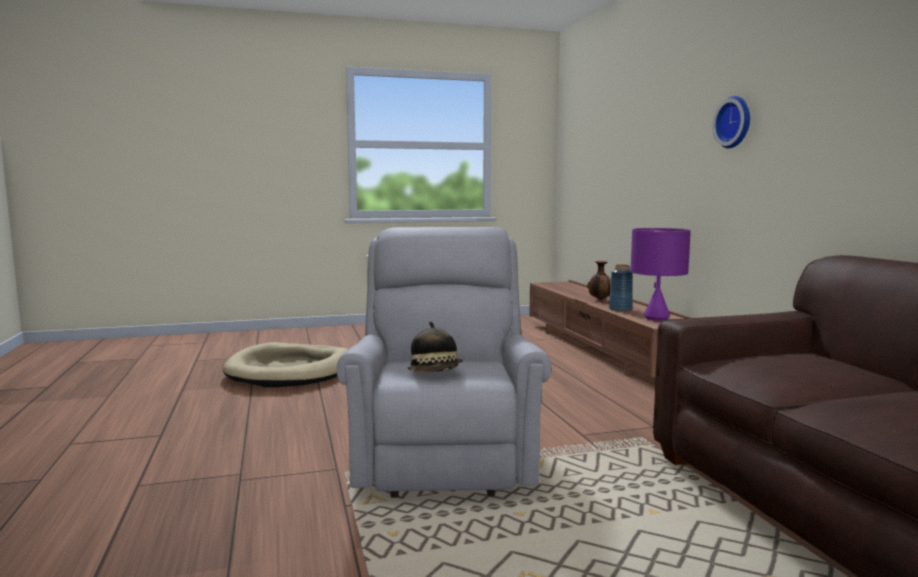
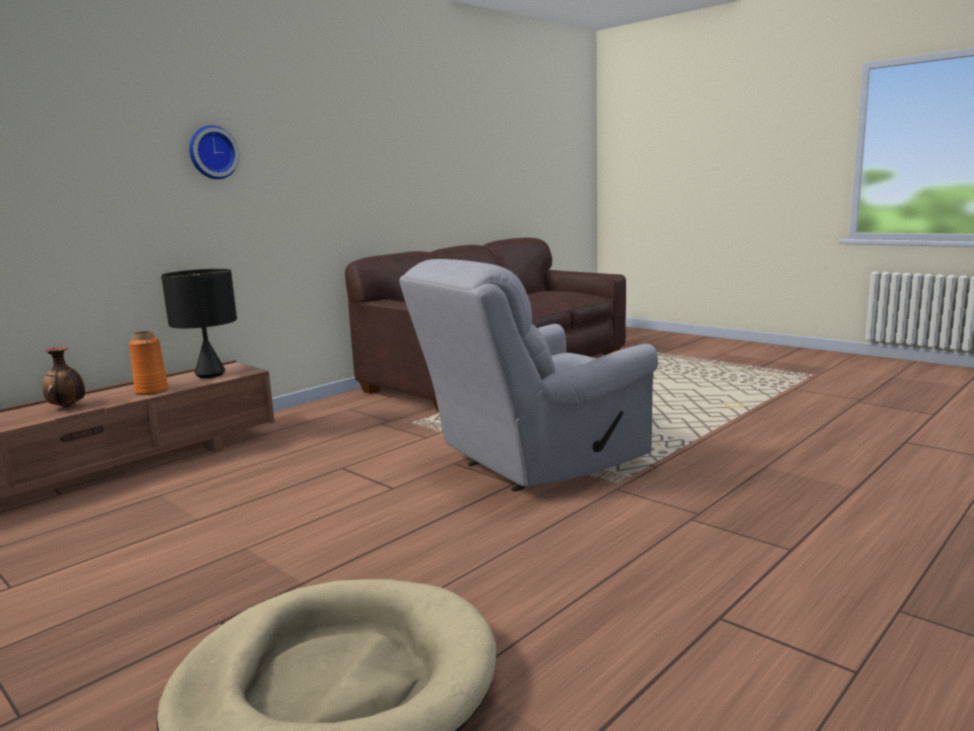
camera: 120 degrees left, 5 degrees up
(436, 373) = (581, 363): hat -> none
(620, 309) = (152, 391): blue vase -> orange vase
(656, 318) = (210, 375): purple table lamp -> black table lamp

